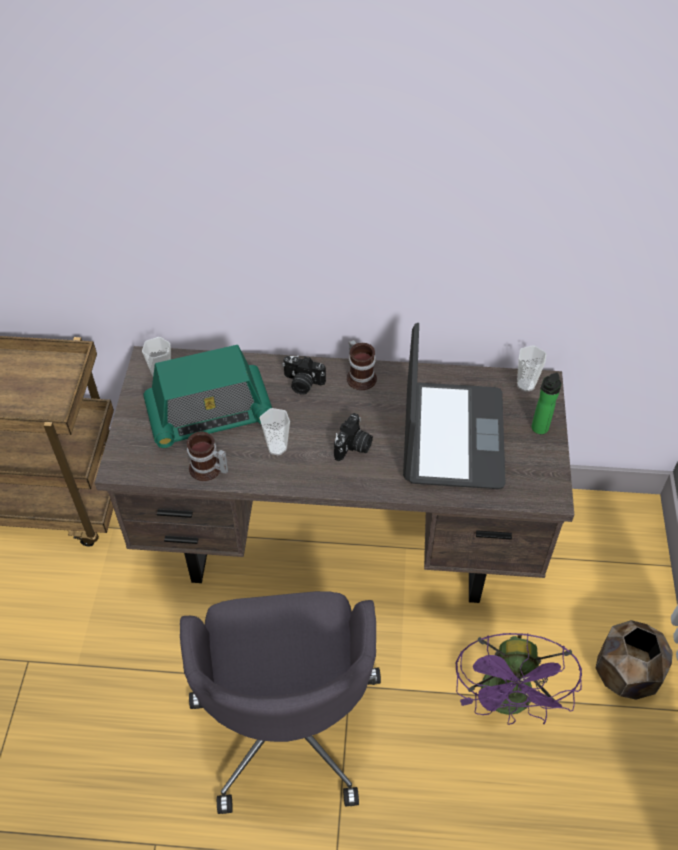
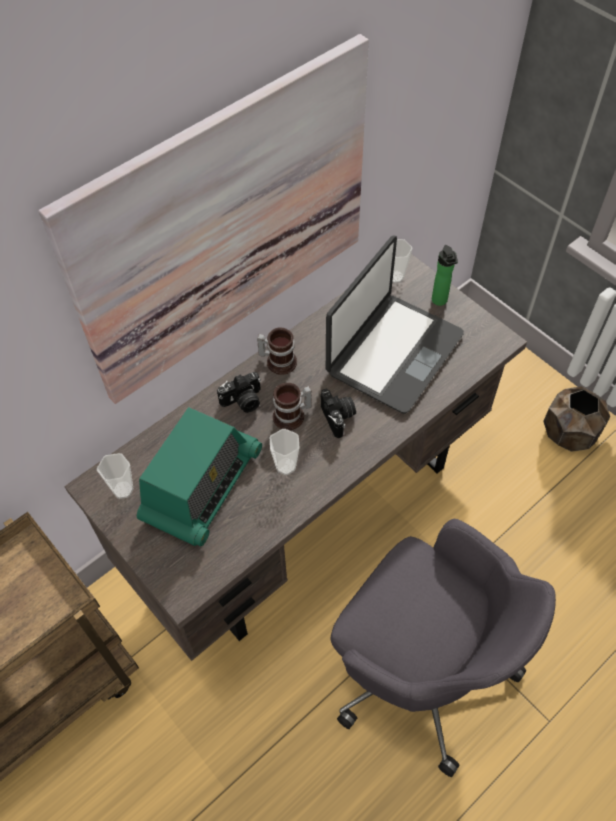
camera: 45 degrees left, 5 degrees up
(207, 470) = (256, 530): mug -> mug (292, 417)
(344, 218) = (226, 225): none -> picture
(451, 436) = (393, 353): laptop -> laptop turned 75 degrees clockwise
(508, 703) = (530, 515): purple fan -> none

